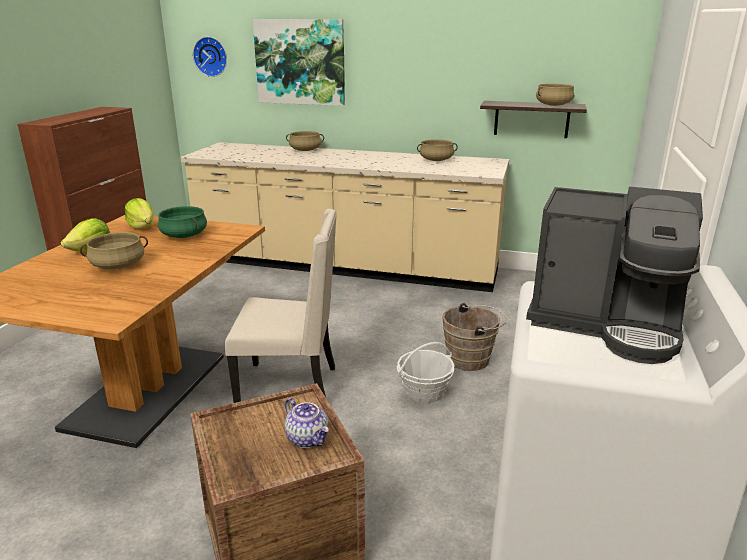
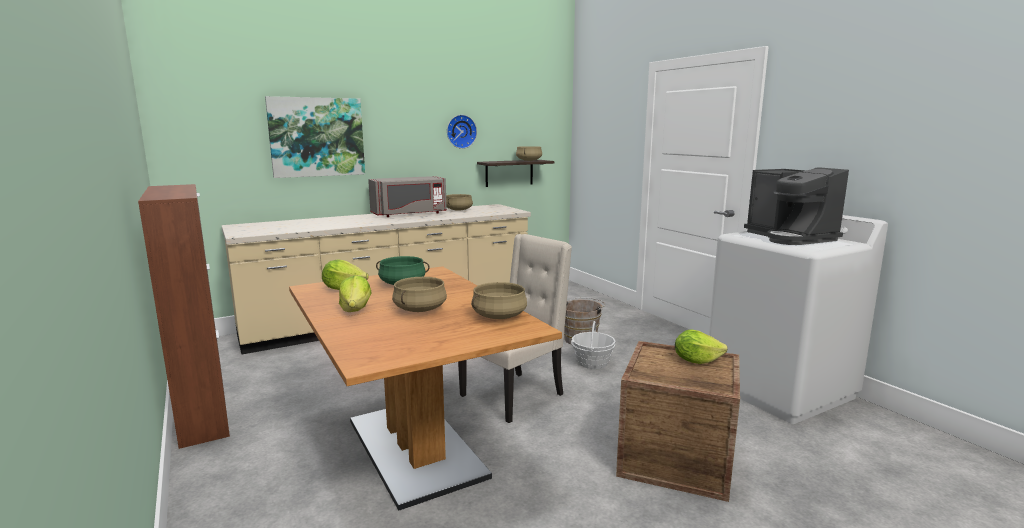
camera: 45 degrees left, 10 degrees down
(211, 56) = (209, 134): wall clock -> wall clock (460, 131)
(305, 150) = (336, 218): beige cooking pot -> beige cooking pot (499, 316)
(308, 438) = (696, 361): teapot -> lettuce
(375, 157) = (409, 214): none -> grey microwave
(606, 323) = (790, 237): coffee machine -> coffee machine turned 90 degrees clockwise

